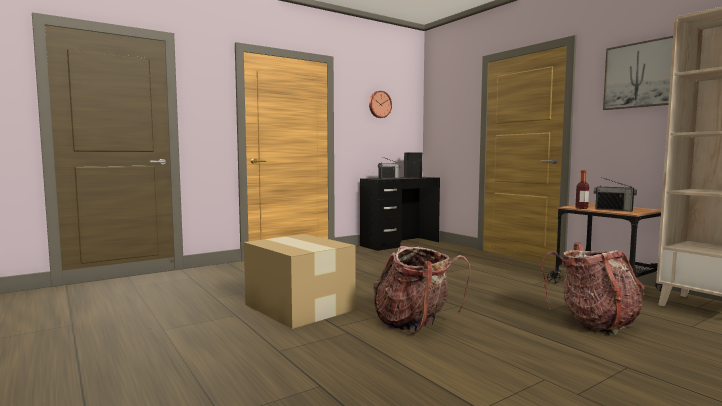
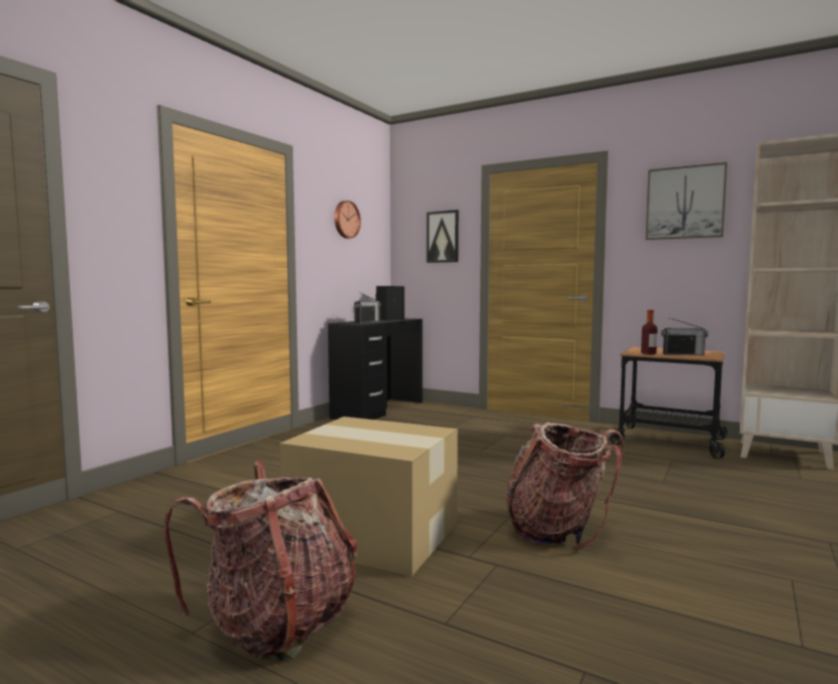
camera: 25 degrees left, 0 degrees up
(456, 114) = (443, 237): none -> picture
(595, 323) = (725, 490): backpack -> backpack (276, 623)

